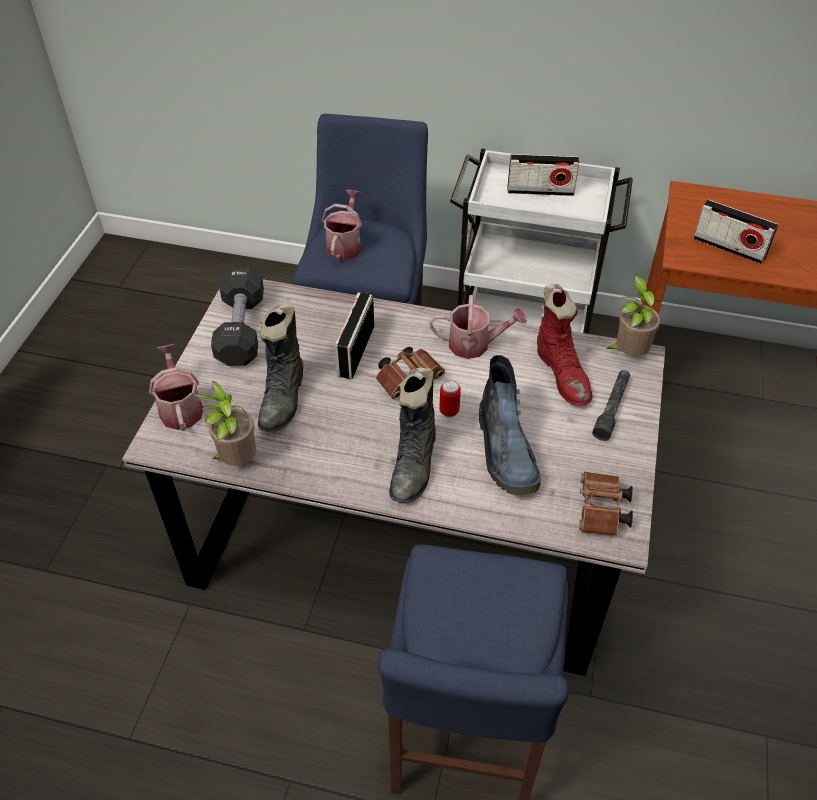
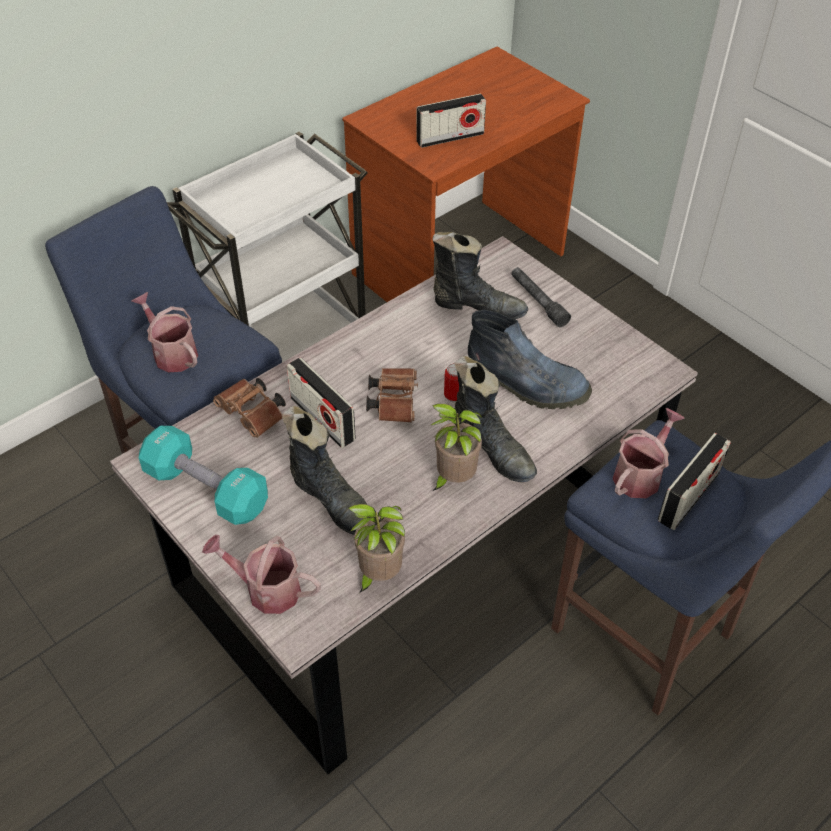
camera: 55 degrees left, 0 degrees up
(241, 330) = (206, 489): black dumbbell -> turquoise dumbbell
(475, 344) = (393, 338): watering can -> watering can (640, 474)
(540, 191) = (262, 191): radio -> radio (688, 497)
(562, 374) = (477, 307): red boot -> black boot
(601, 512) = (632, 367): brown binoculars -> brown binoculars (253, 415)
(627, 353) = (491, 259): potted plant -> potted plant (453, 479)

